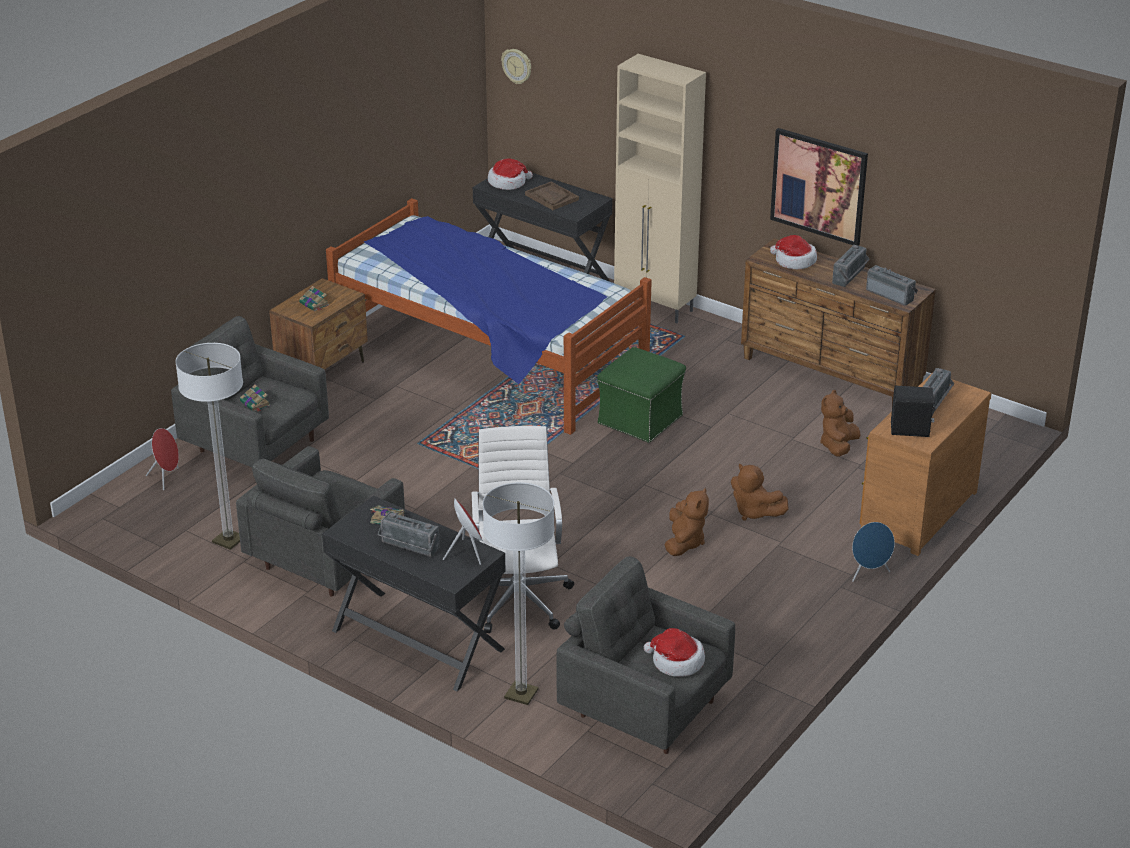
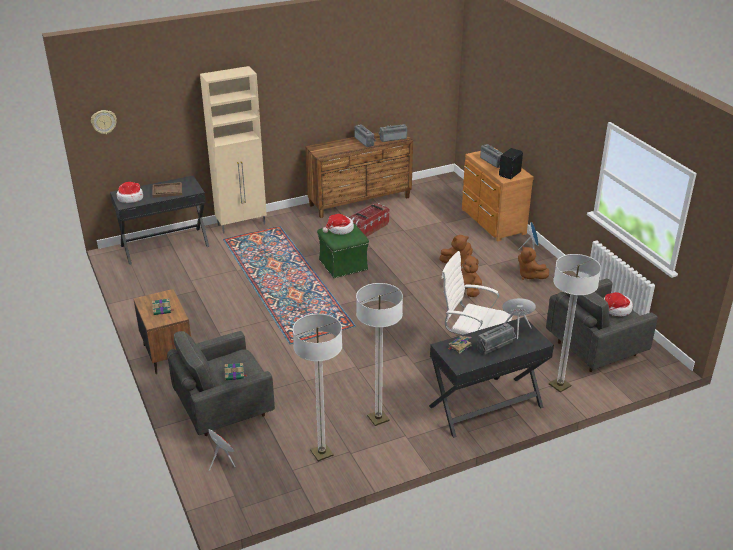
camera: 60 degrees left, 0 degrees up
(324, 560) = (378, 418): grey armchair -> floor lamp
(487, 358) = (228, 291): bed -> none
(761, 407) = (368, 228): none -> storage box
(794, 261) = (334, 149): hat -> hat (339, 229)
(819, 186) = (325, 104): picture -> none
(838, 446) = (422, 221): brown plush toy -> brown plush toy (529, 276)

